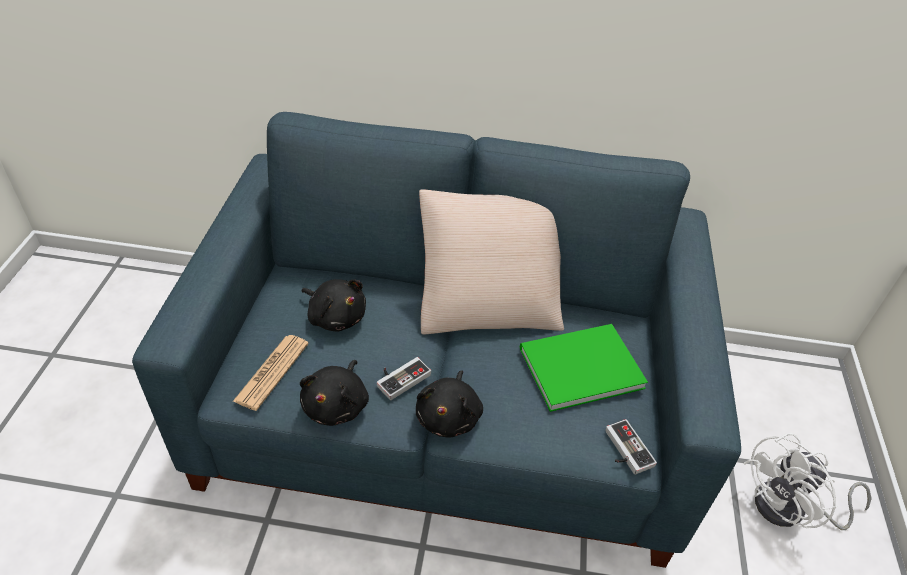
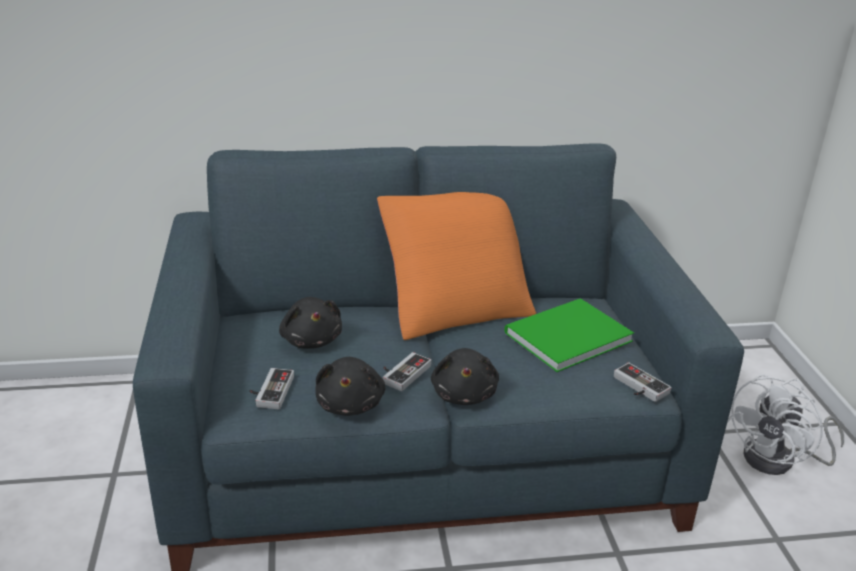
camera: 15 degrees left, 15 degrees down
(272, 372) = (269, 391): newspaper -> game controller
(335, 316) = (311, 340): black plush toy -> black plush toy turned 45 degrees clockwise
(488, 303) = (456, 307): beige pillow -> orange pillow

